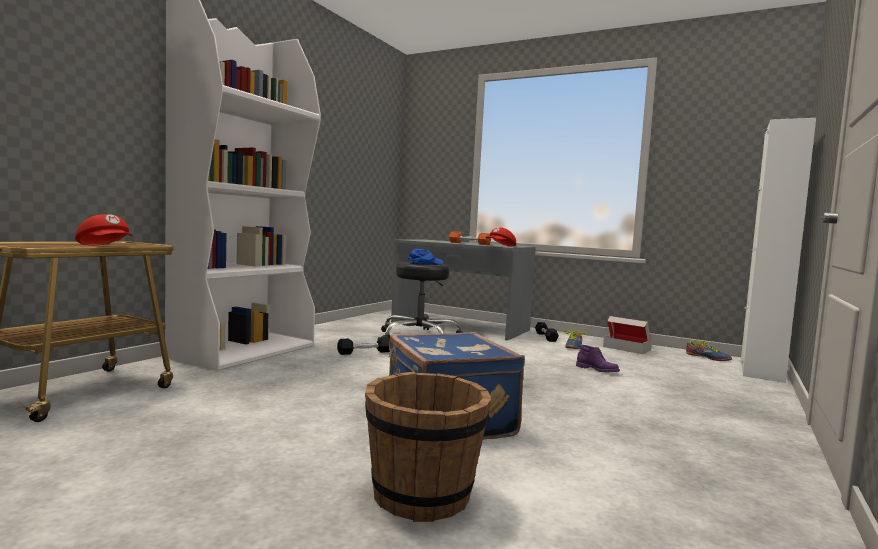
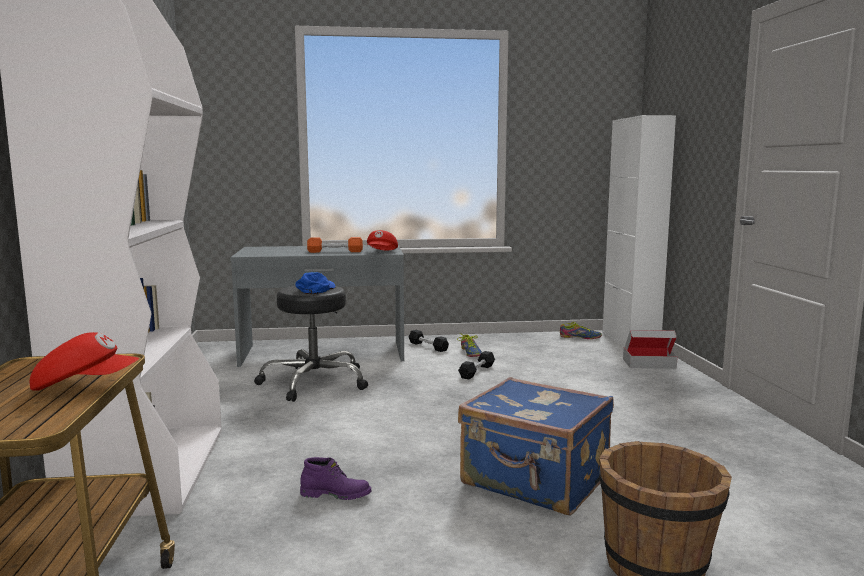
camera: 35 degrees left, 5 degrees up
(364, 352) = (298, 422): black dumbbell -> black dumbbell (477, 371)
(597, 370) = (535, 377): purple boot -> purple boot (336, 494)
(626, 348) = (512, 343): cardboard box -> cardboard box (649, 363)

